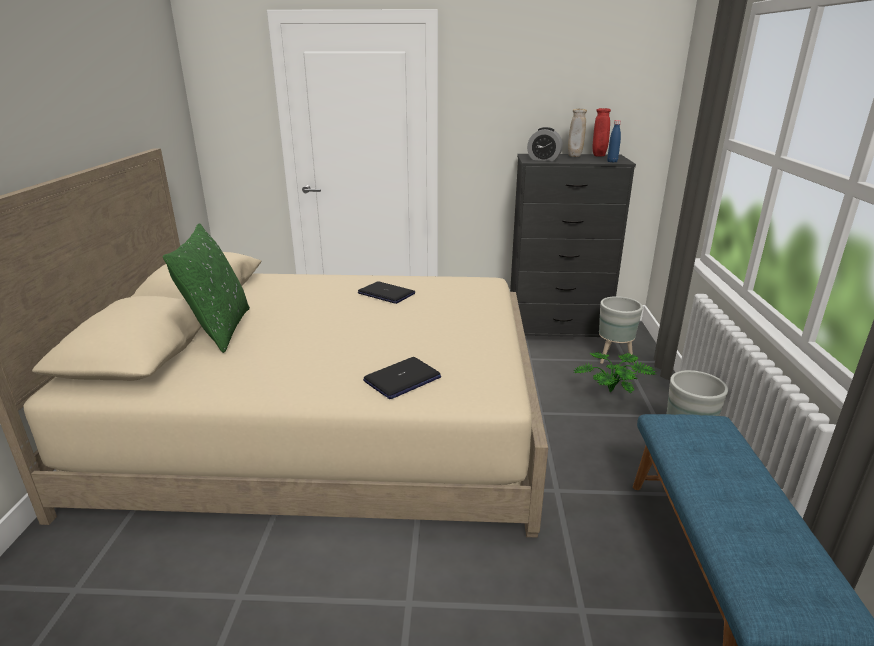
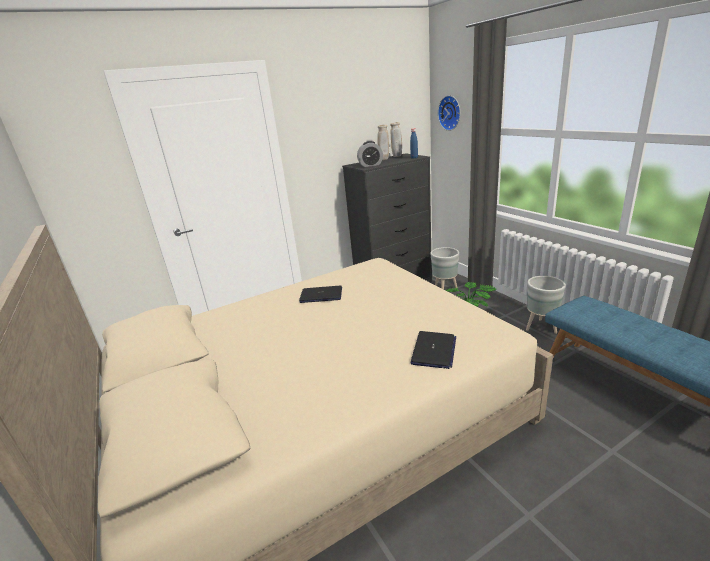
camera: 30 degrees left, 0 degrees up
(219, 330) = (225, 379): green pillow -> none
(598, 156) = (397, 156): red vase -> beige vase
(694, 106) = (450, 113): none -> wall clock

